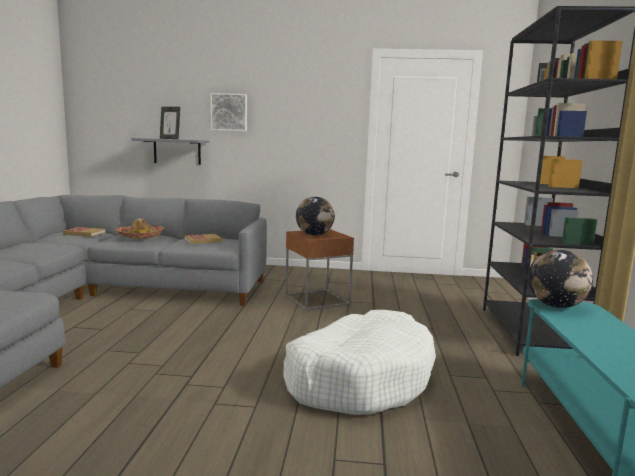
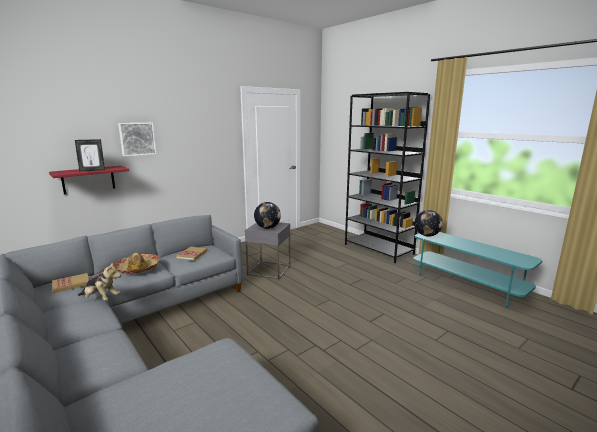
camera: 45 degrees left, 5 degrees up
(73, 245) = (101, 298): none -> plush toy
(177, 151) = (88, 179): grey shelf -> red shelf
(317, 300) = (269, 270): brown side table -> grey side table
(359, 378) = (374, 302): white dog bed -> none

